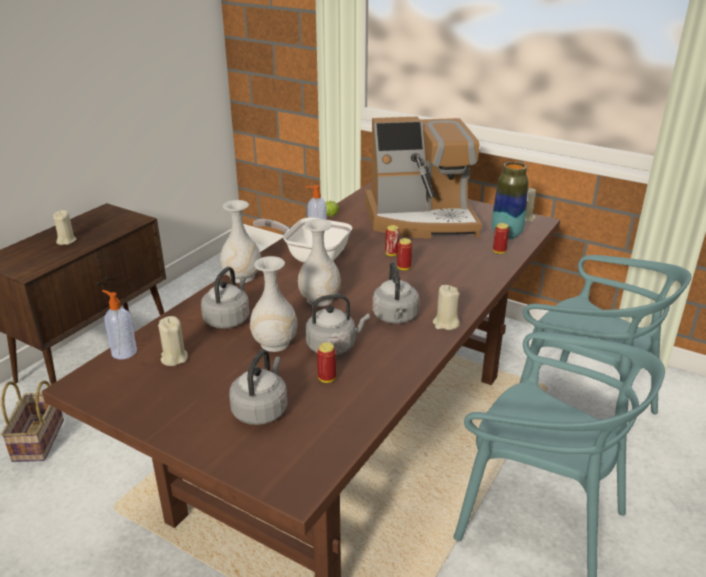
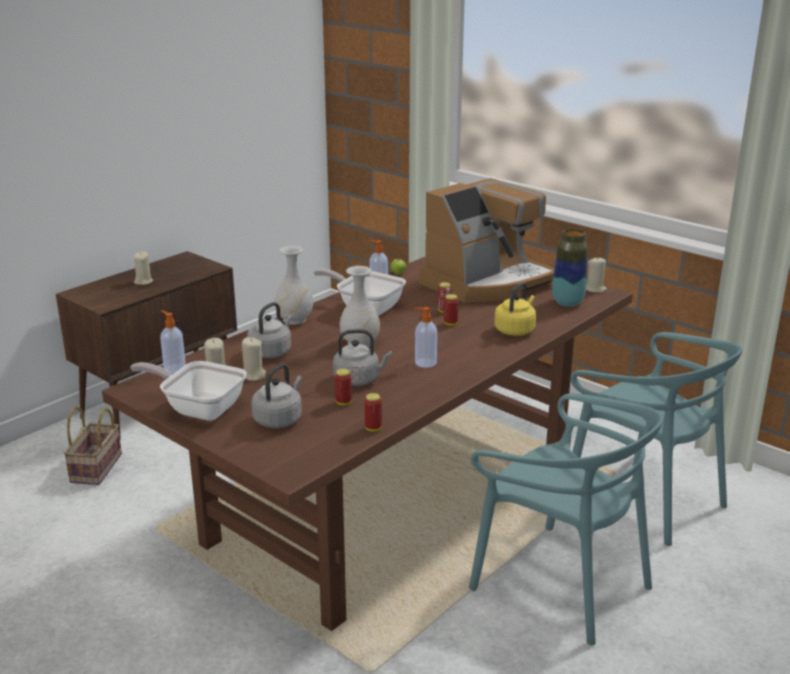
camera: 10 degrees right, 5 degrees down
(163, 404) = (199, 408): none -> frying pan
(275, 344) = (307, 373): white vase -> none
(395, 318) = (424, 363): grey kettle -> soap dispenser
(421, 219) = (487, 283): coffee machine -> coffee machine turned 45 degrees counterclockwise
(445, 324) = (469, 371): beige candle -> beige candle (253, 376)
(470, 270) = (515, 330): none -> yellow kettle
(499, 252) = (552, 317): can -> can (373, 428)

